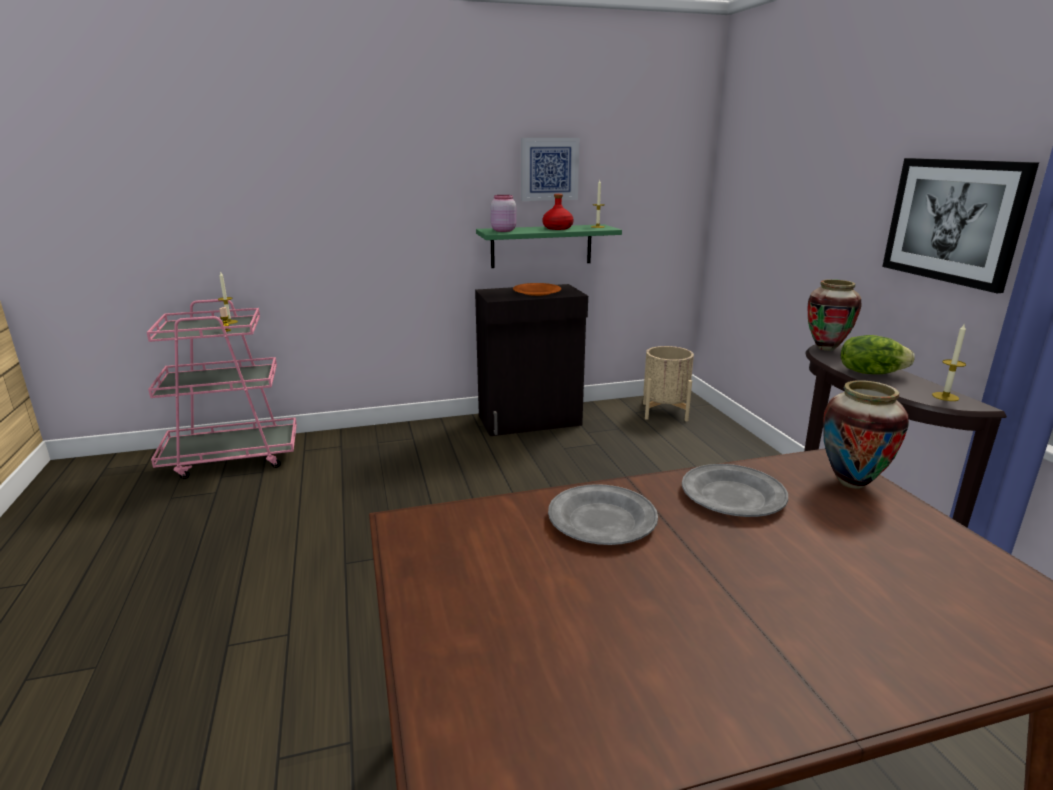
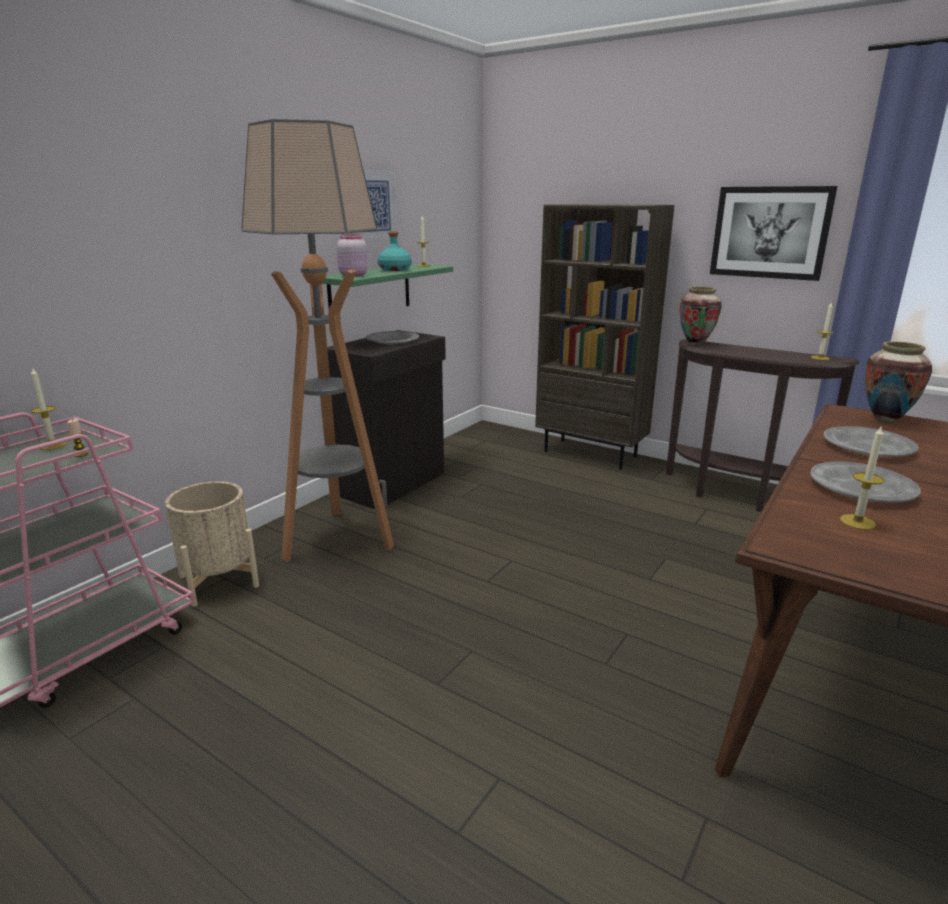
camera: 40 degrees left, 0 degrees up
(434, 447) = (338, 539): none -> floor lamp
(509, 538) = (857, 522): none -> candle
(537, 292) = (393, 341): orange plate -> grey plate
(557, 228) = (394, 269): red bottle -> turquoise bottle
(664, 412) = (490, 442): beige planter -> beige planter (219, 581)
(747, 451) = (591, 454): none -> brown bookcase
(870, 372) = (755, 353): lettuce -> none

